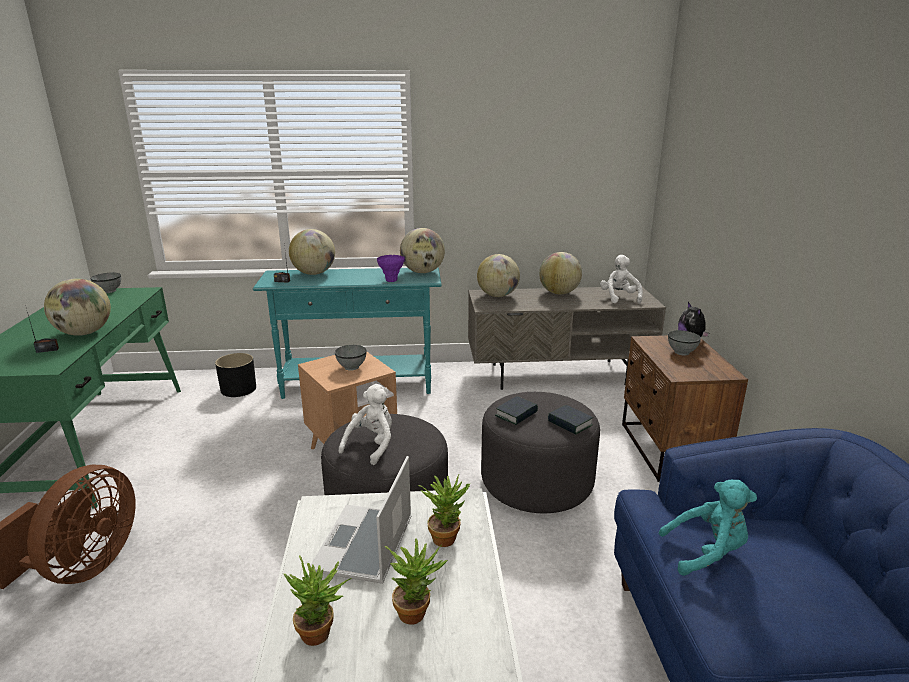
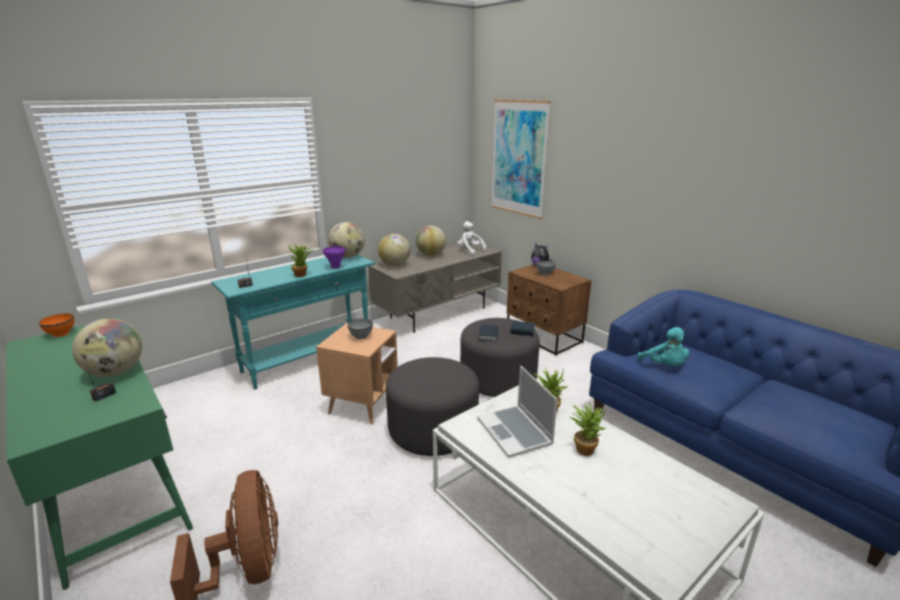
camera: 35 degrees left, 0 degrees up
(109, 291) = (61, 334): grey bowl -> orange bowl
(238, 389) = (204, 395): black planter -> none
(314, 273) = (262, 274): globe -> none
(321, 634) = (558, 481): potted plant -> potted plant (302, 274)
(372, 445) = (430, 382): white plush toy -> none
(700, 167) = (518, 158): none -> picture
(707, 553) = (664, 366): turquoise plush toy -> turquoise plush toy turned 105 degrees clockwise

